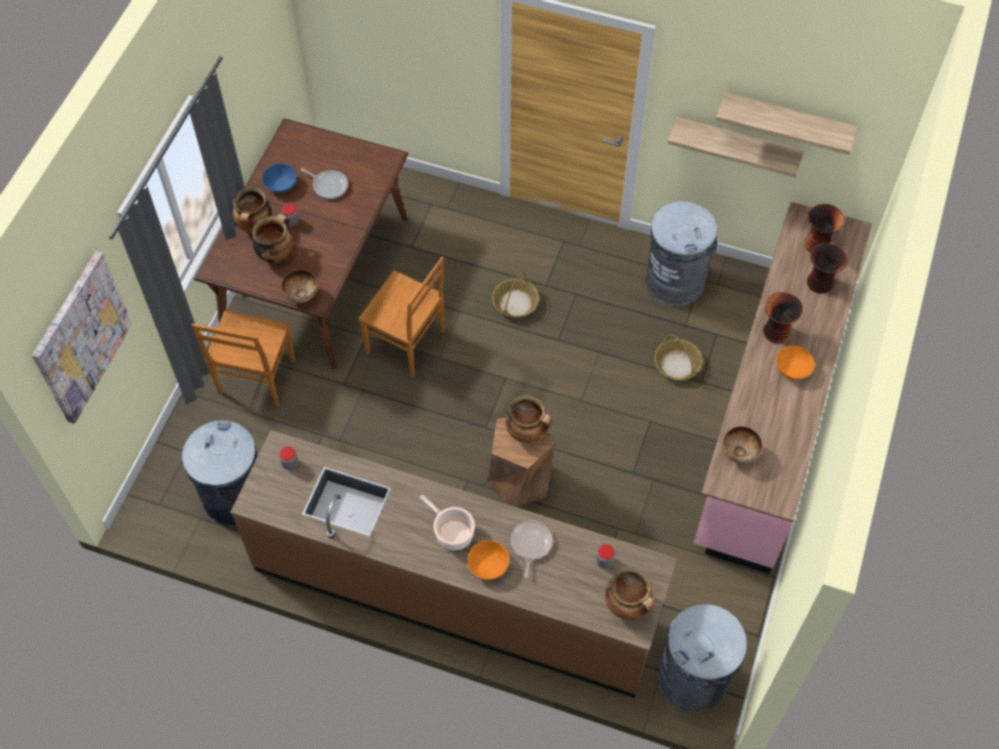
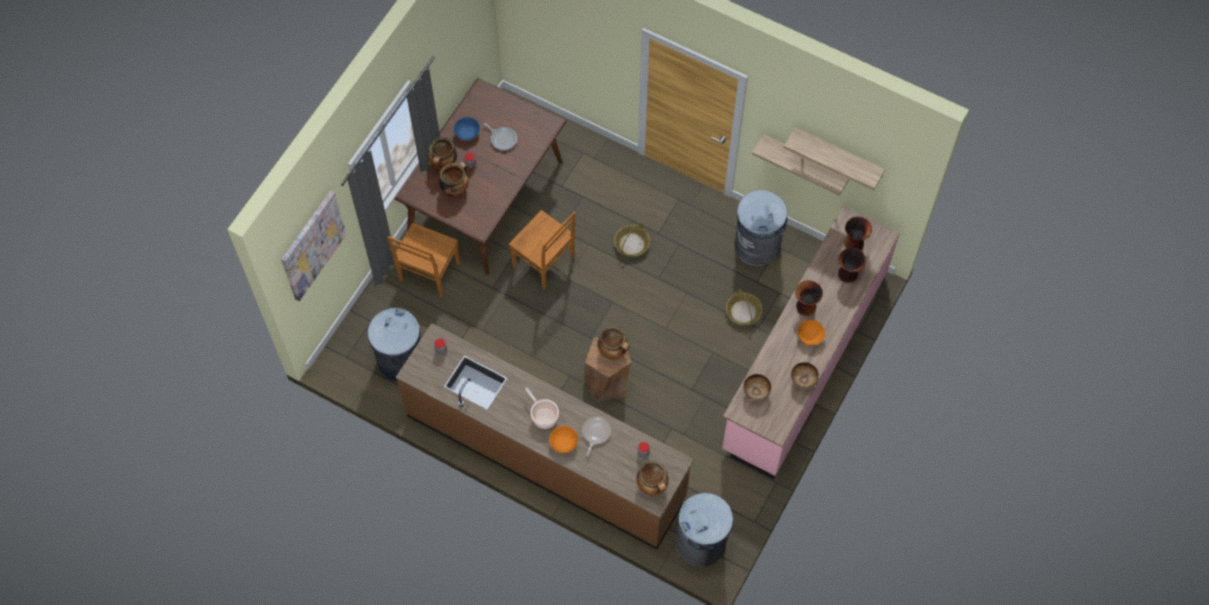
camera: 10 degrees right, 5 degrees up
(301, 296) = (469, 224): bowl -> bowl (803, 380)

